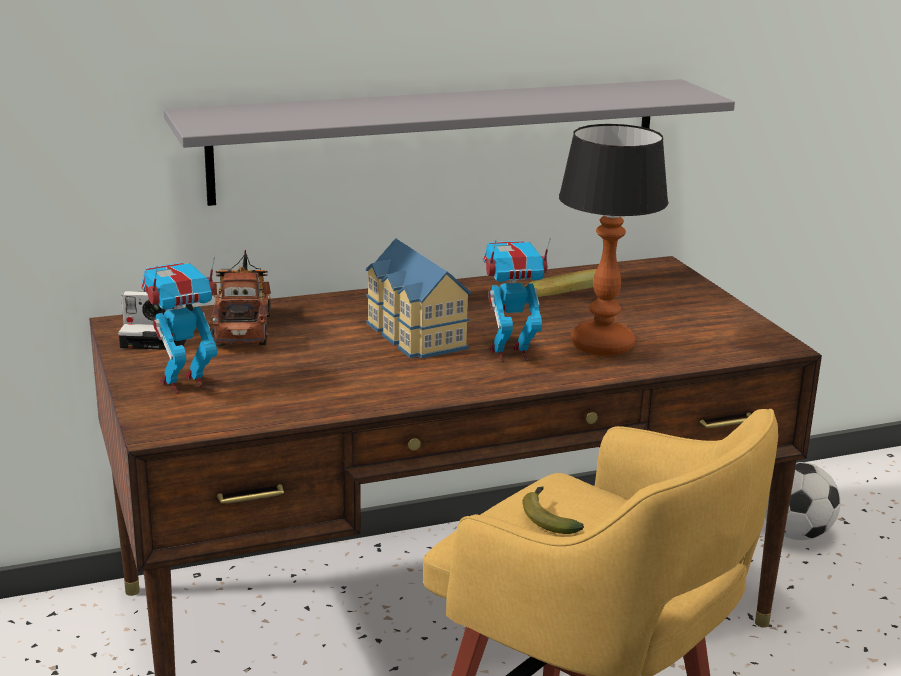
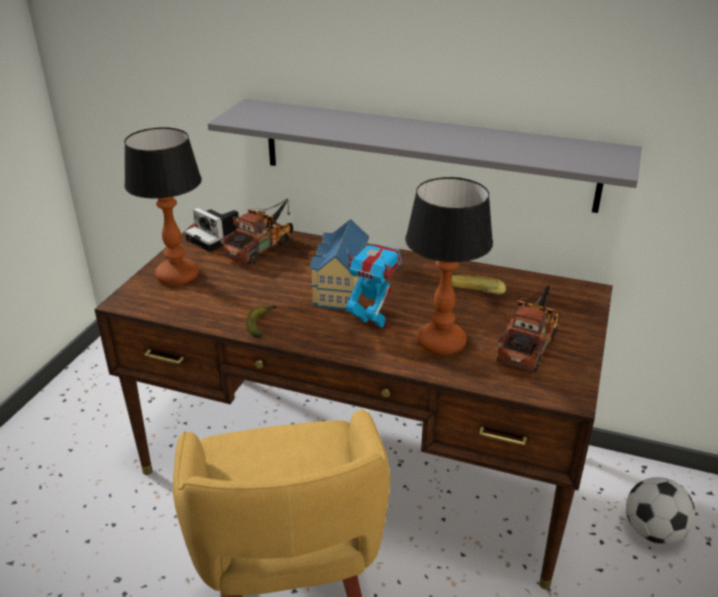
camera: 40 degrees right, 10 degrees up
(183, 384) = (178, 275): toy robot -> table lamp
(547, 517) = (273, 452): banana -> banana (261, 324)
(681, 320) = (529, 343): none -> toy truck

